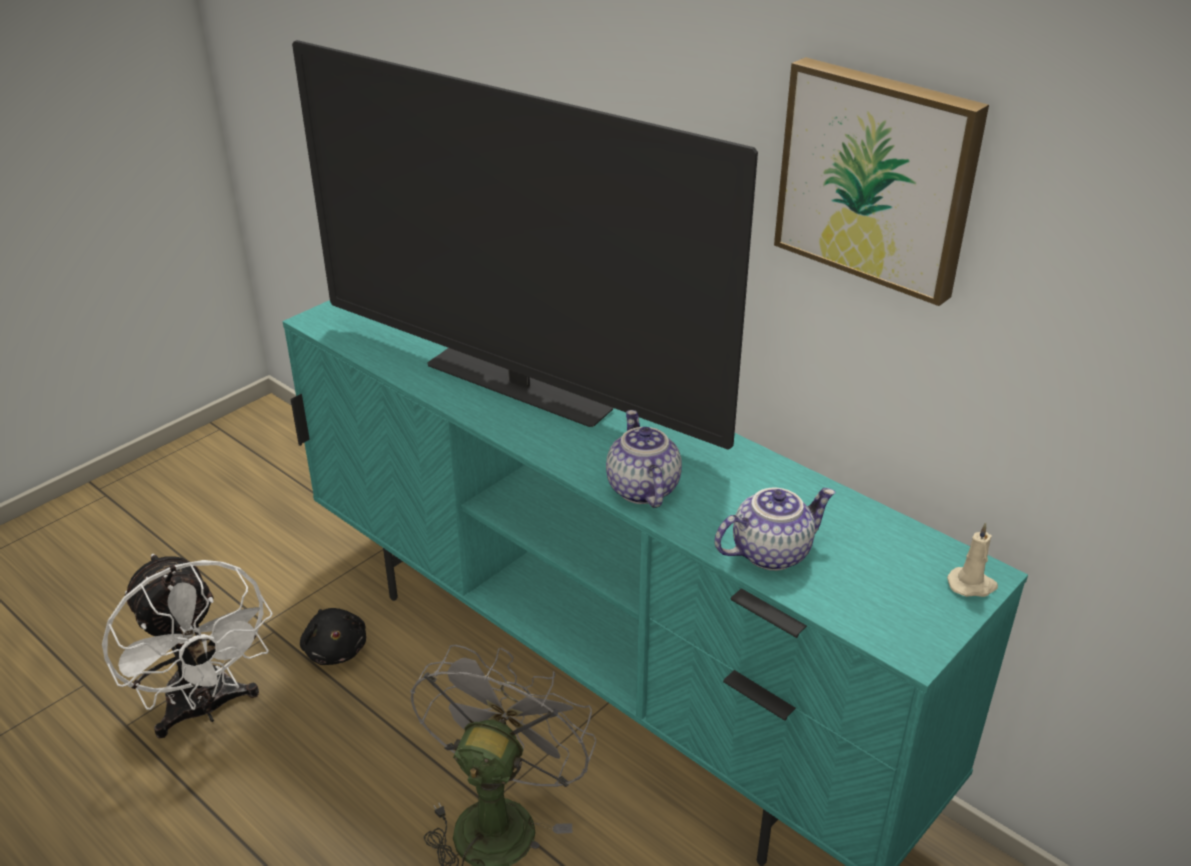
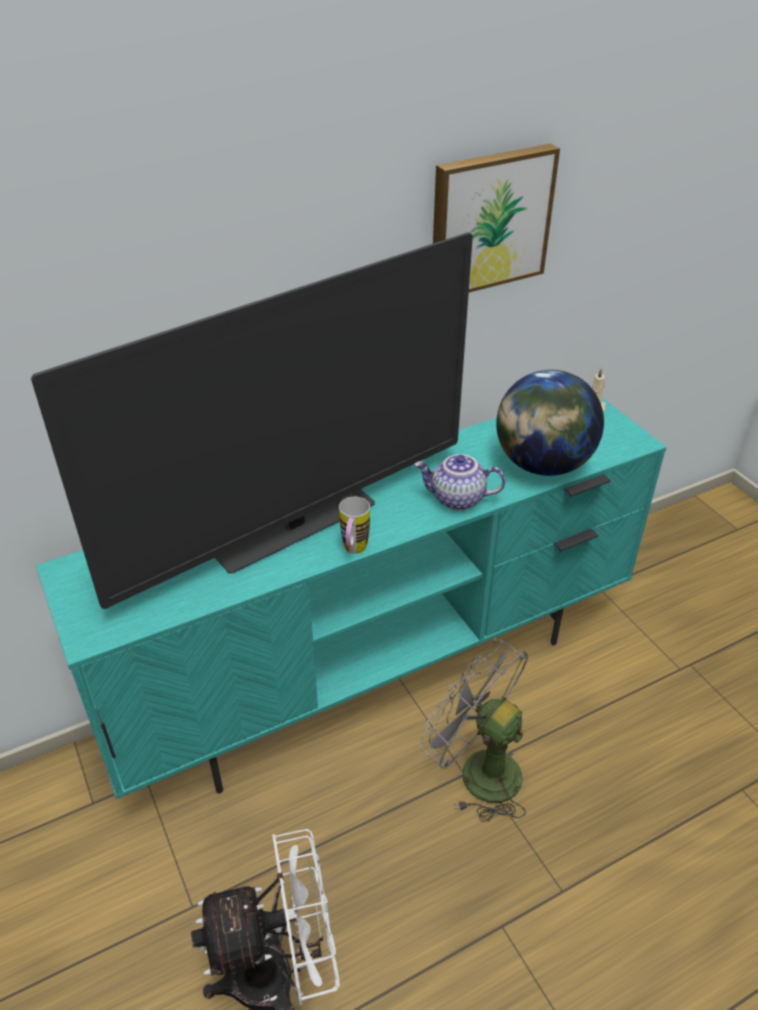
camera: 70 degrees left, 5 degrees up
(335, 649) = (258, 849): black plush toy -> none
(500, 432) = (353, 551): none -> mug
(770, 551) = (542, 464): teapot -> globe

